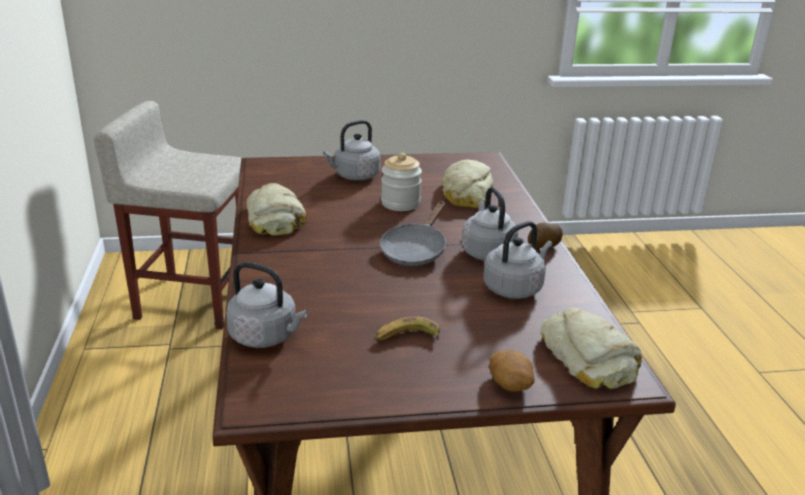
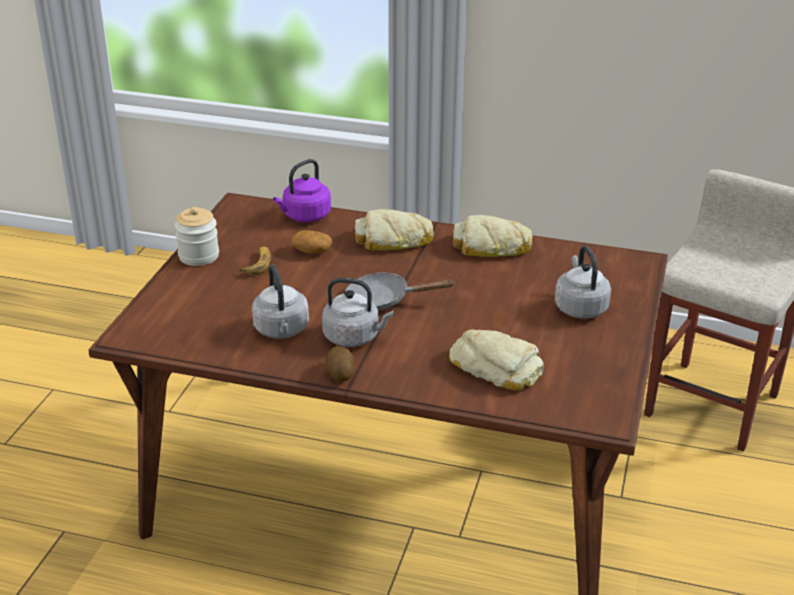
camera: 115 degrees right, 5 degrees up
(266, 337) = (304, 216): grey kettle -> purple kettle
(400, 203) = (491, 318): jar -> jar (199, 256)
(415, 250) = (384, 300): grey frying pan -> grey frying pan turned 45 degrees counterclockwise
(511, 384) = (171, 288): potato -> potato (311, 251)
(588, 358) = (164, 329): bread -> bread (394, 240)

